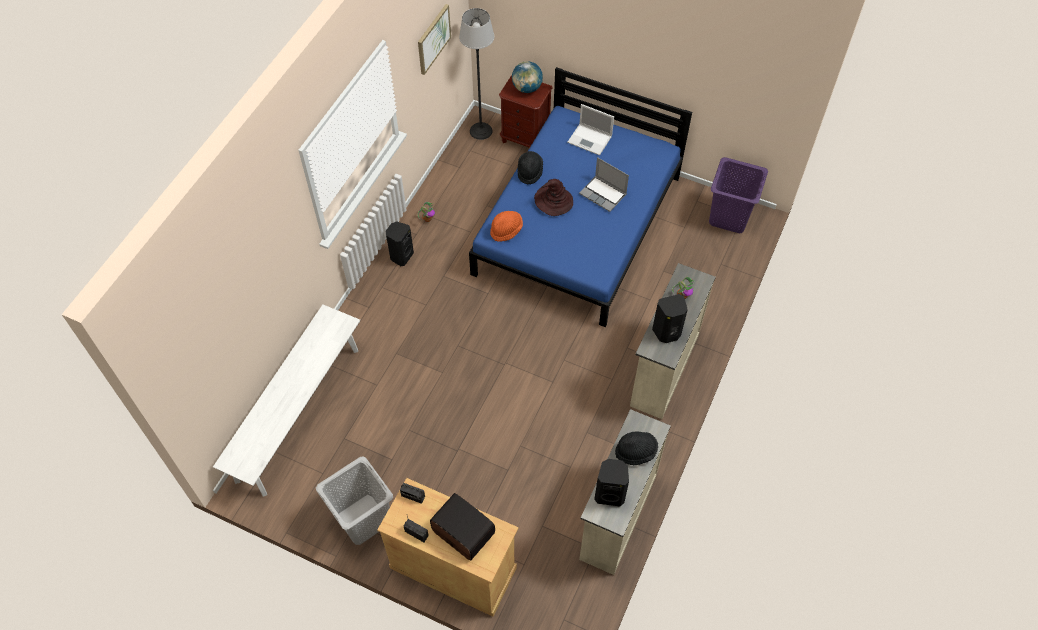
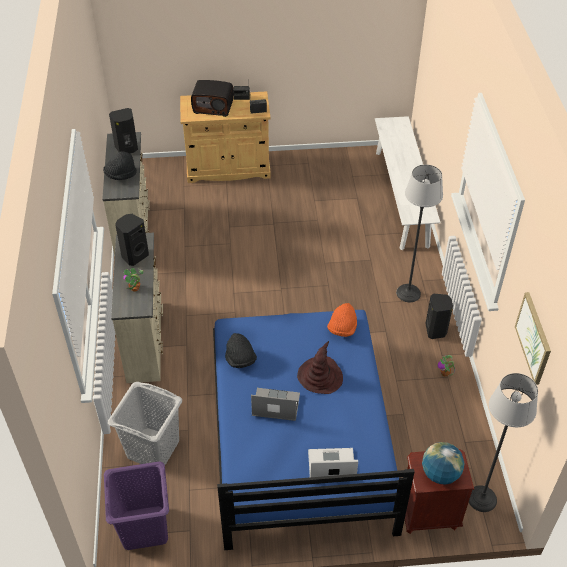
camera: 150 degrees right, 10 degrees down
(363, 519) = (305, 166): grey laundry basket -> grey laundry basket (153, 448)
(392, 301) = (408, 293): none -> floor lamp
(529, 172) = (366, 396): black hat -> black hat (240, 359)

